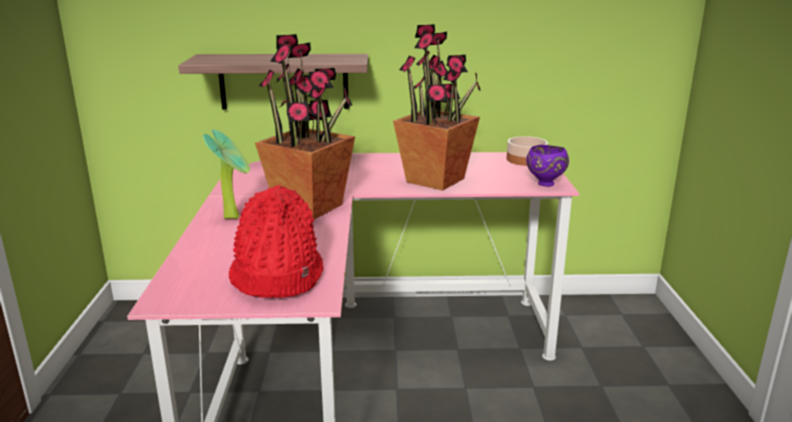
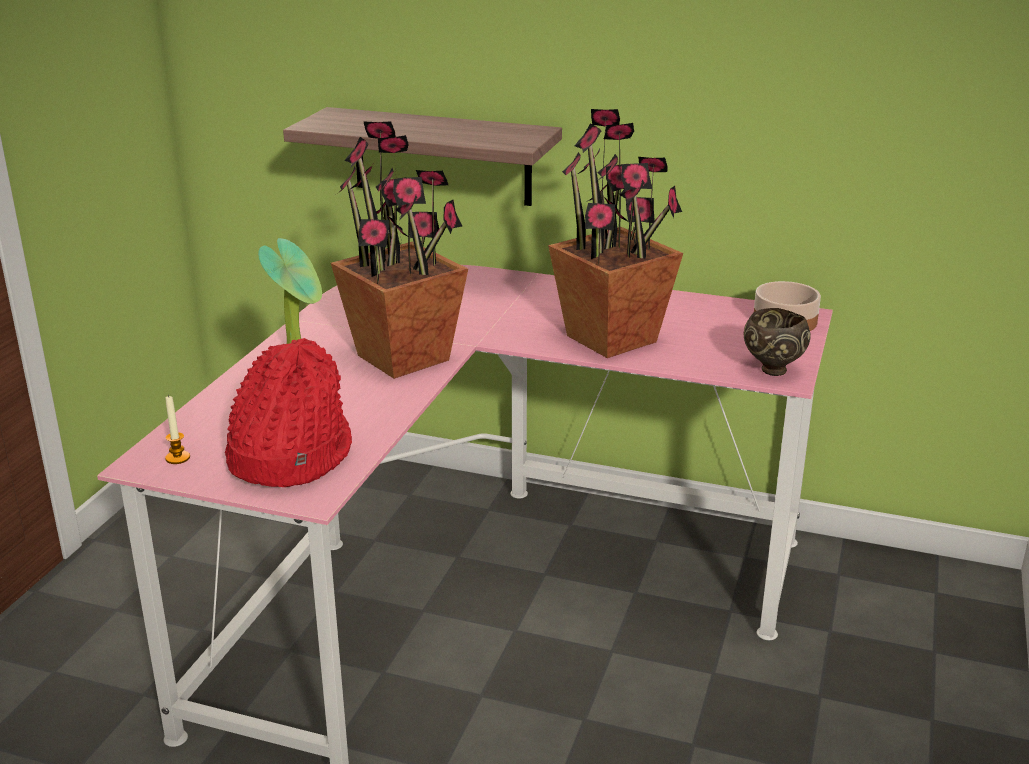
camera: 20 degrees right, 5 degrees up
(188, 292) = (177, 458): none -> candle
(544, 184) = (771, 370): purple bowl -> brown bowl

